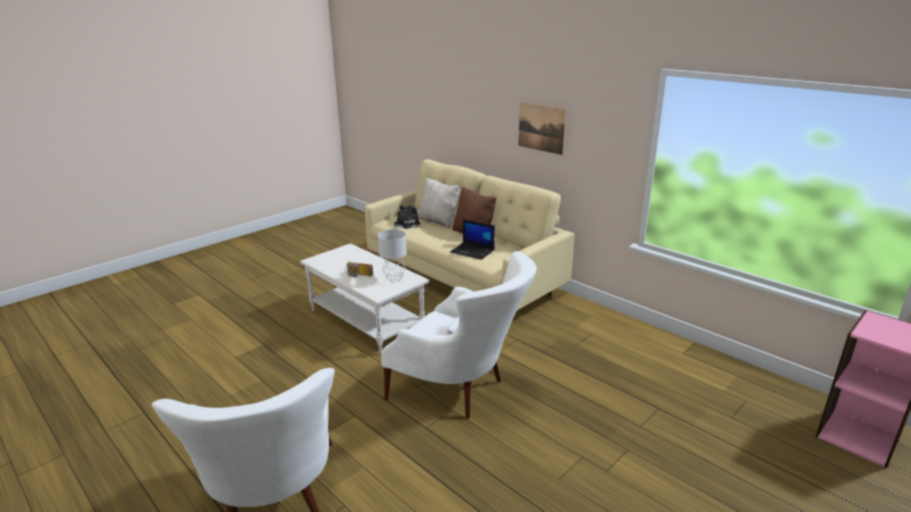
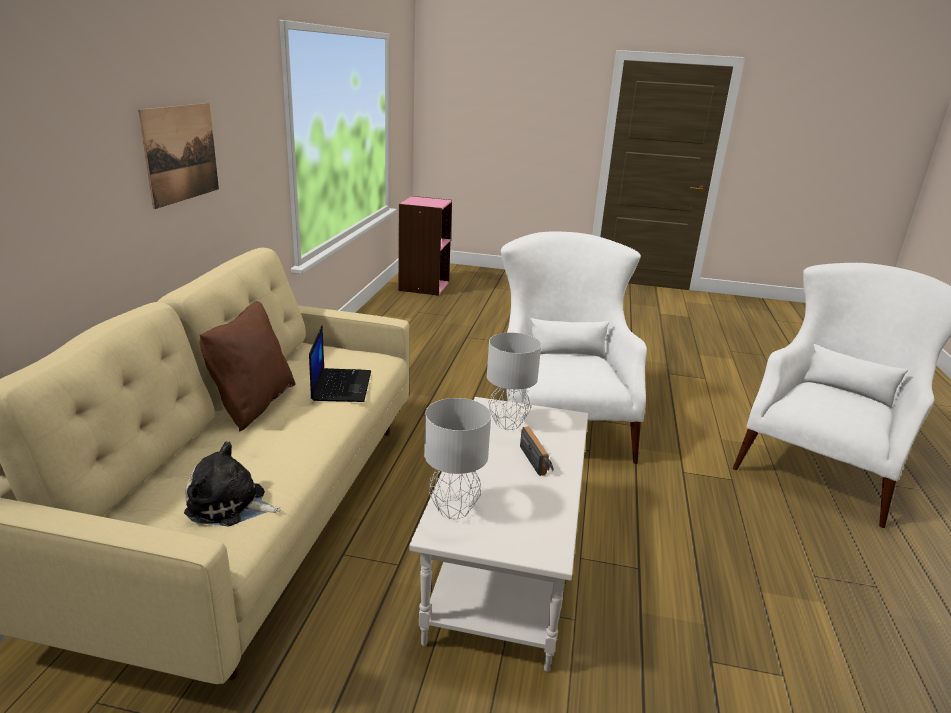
camera: 125 degrees left, 0 degrees up
(355, 252) = (455, 509): none -> grey table lamp
(439, 222) = (189, 463): beige pillow -> none

